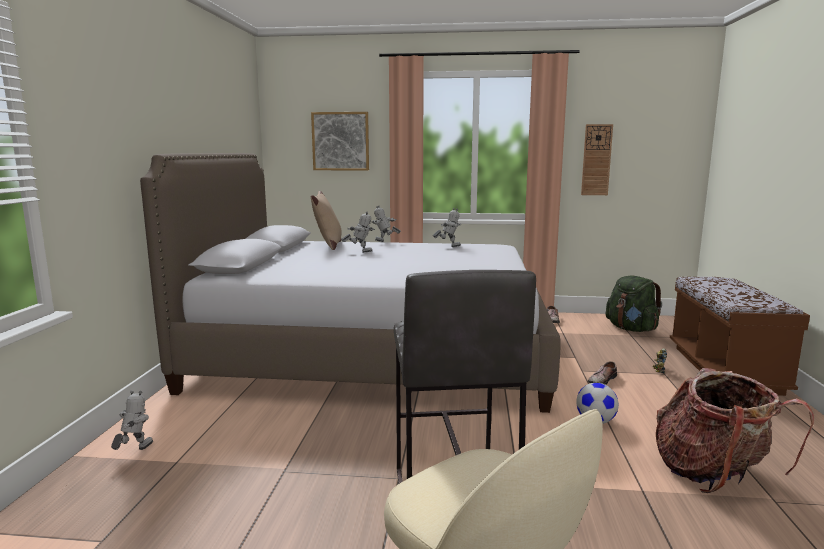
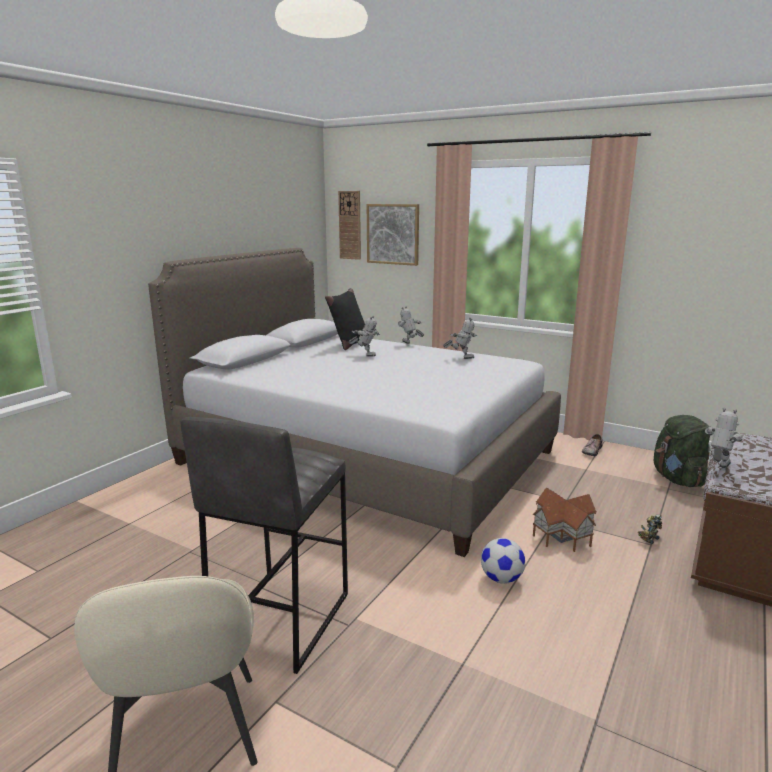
camera: 25 degrees right, 5 degrees up
(134, 451) = (112, 507): toy robot -> toy robot (717, 468)
(328, 246) = (349, 344): beige pillow -> black pillow
(596, 160) = (670, 267): wall clock -> wall clock (350, 225)
(601, 380) = (563, 535): shoe -> toy house
(713, 475) = (560, 673): backpack -> none

